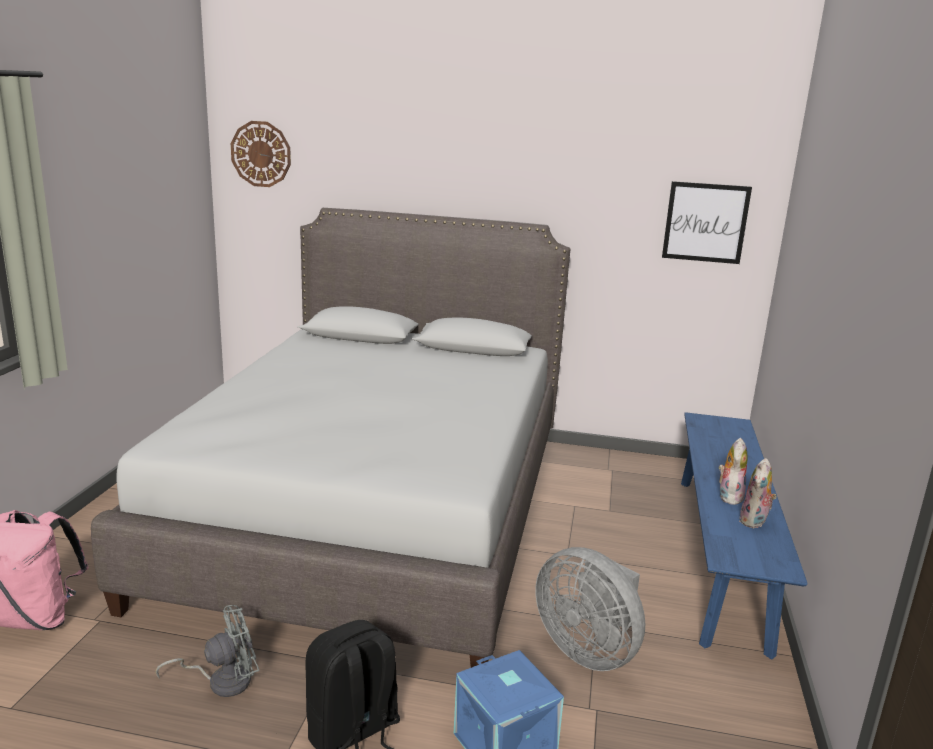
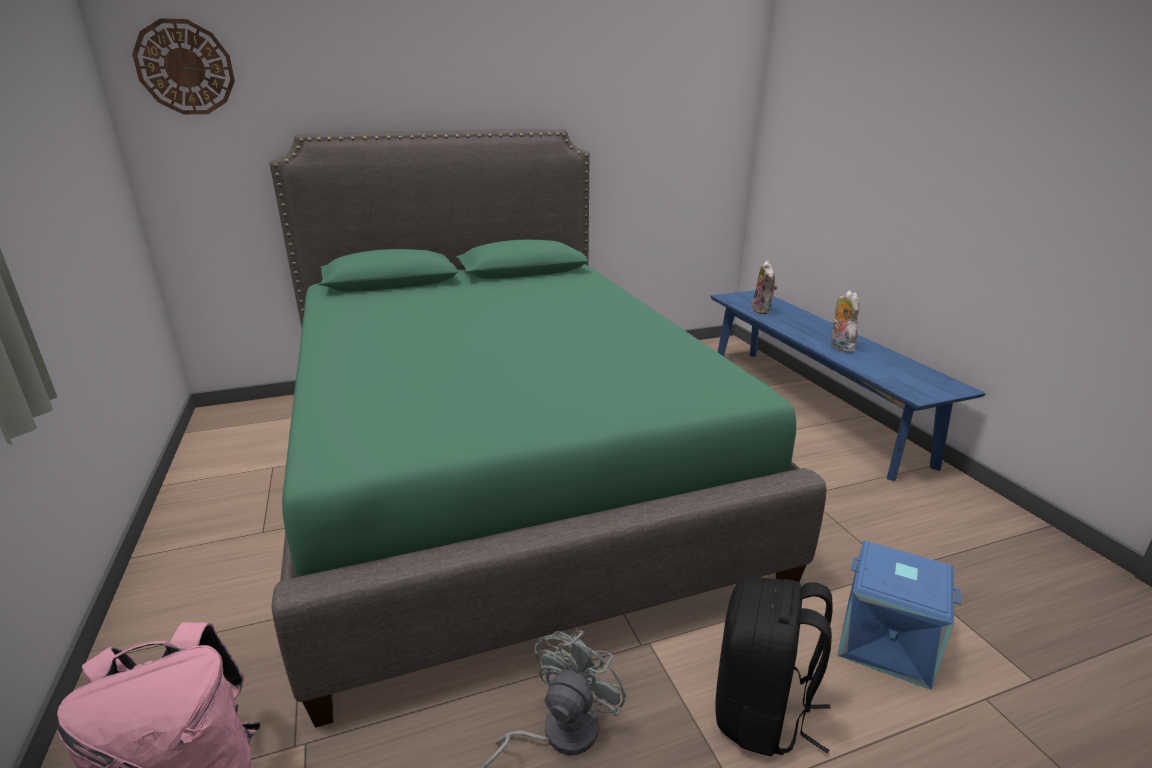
camera: 30 degrees left, 5 degrees up
(375, 511) = (501, 467): grey bed -> green bed
(588, 650) = (828, 520): grey fan -> none
(705, 222) = (700, 113): picture -> none
(754, 522) = (885, 360): plush toy -> plush toy (763, 311)

